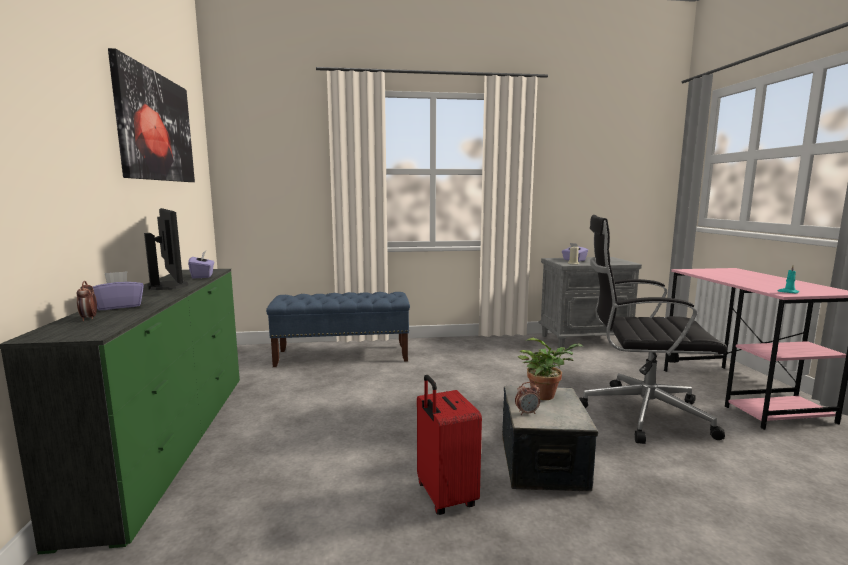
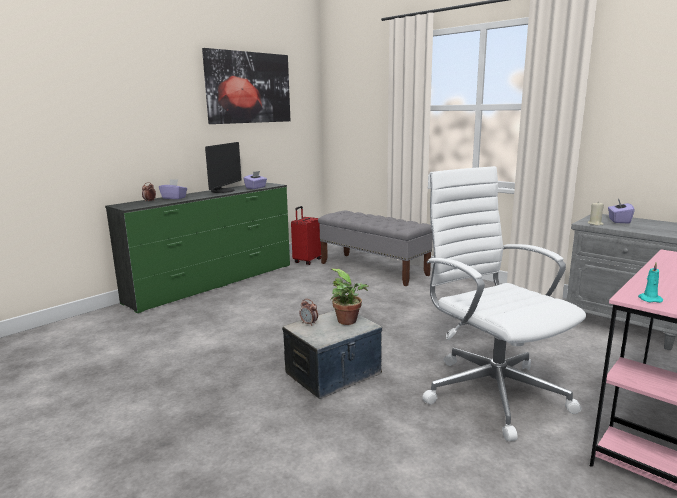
camera: 50 degrees right, 5 degrees up
(343, 355) = (373, 269): blue bench -> grey bench
(444, 496) = (251, 357): red suitcase -> red suitcase (307, 261)
(640, 413) = (491, 391): black office chair -> white office chair

